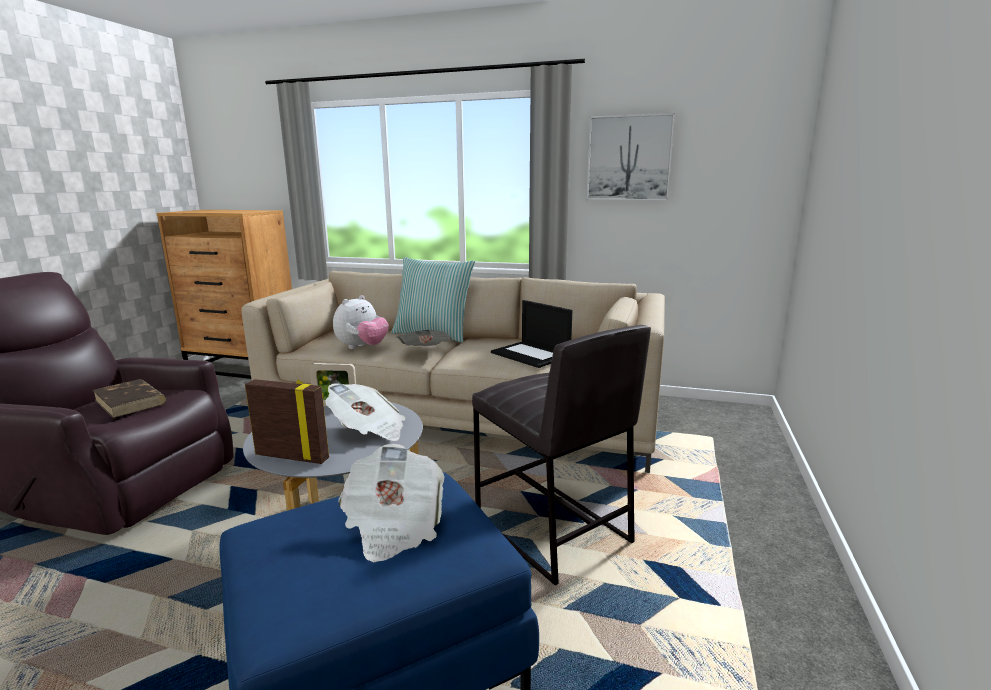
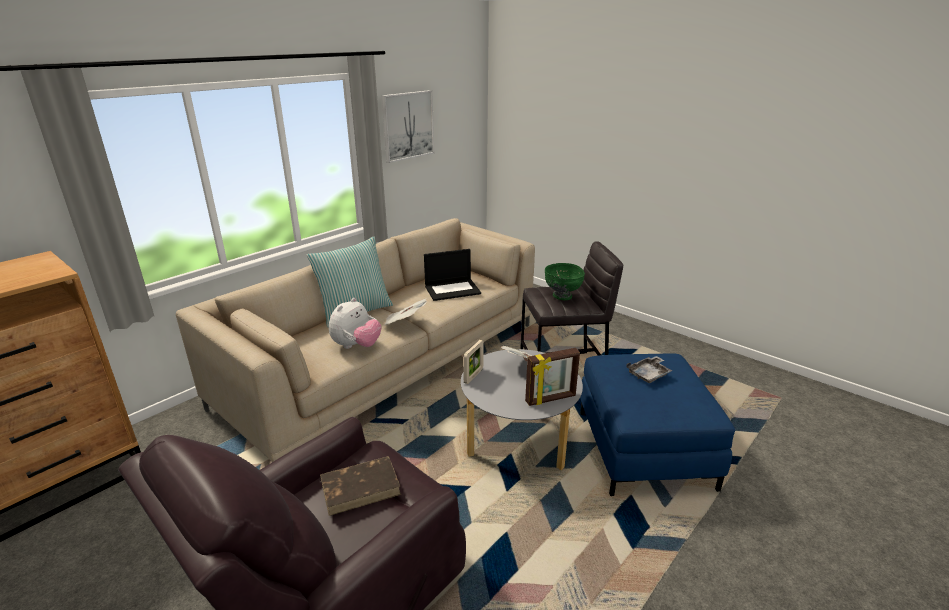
camera: 65 degrees left, 10 degrees up
(293, 456) = (551, 399): picture frame -> picture frame turned 150 degrees counterclockwise
(362, 347) = (356, 346): plush toy -> plush toy turned 60 degrees clockwise
(393, 525) = (649, 374): newspaper -> grey tray
(538, 388) = (562, 296): none -> green bowl

